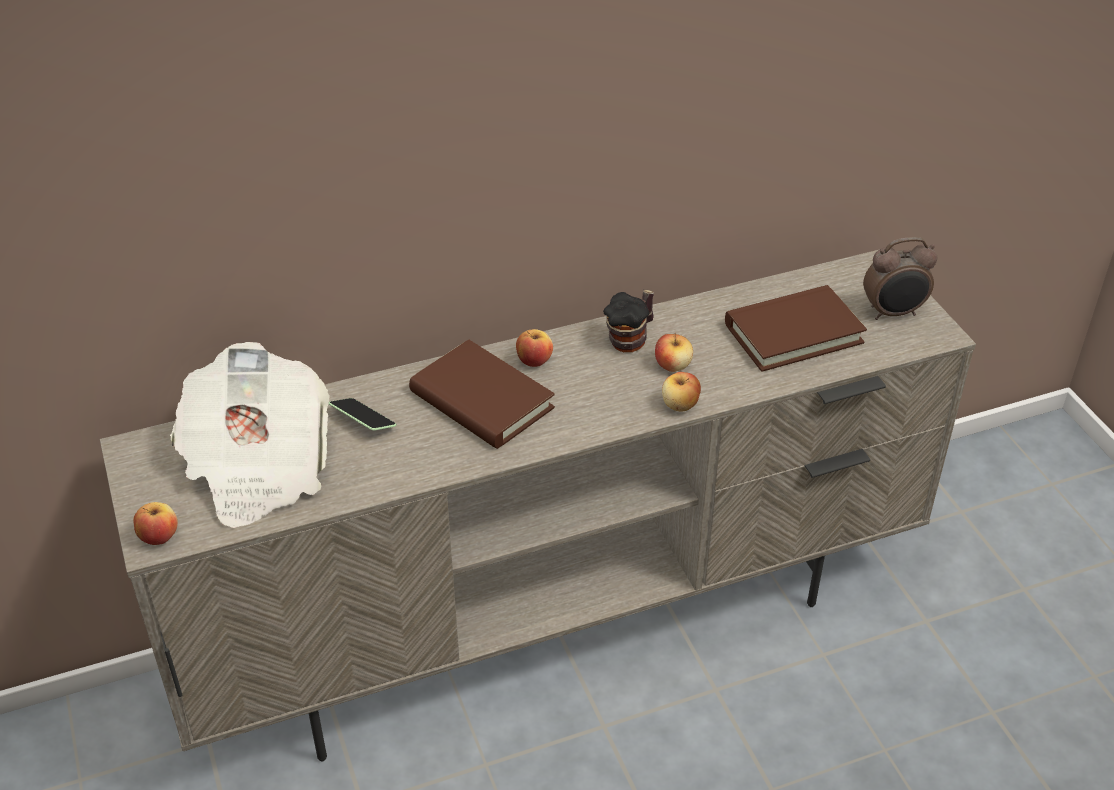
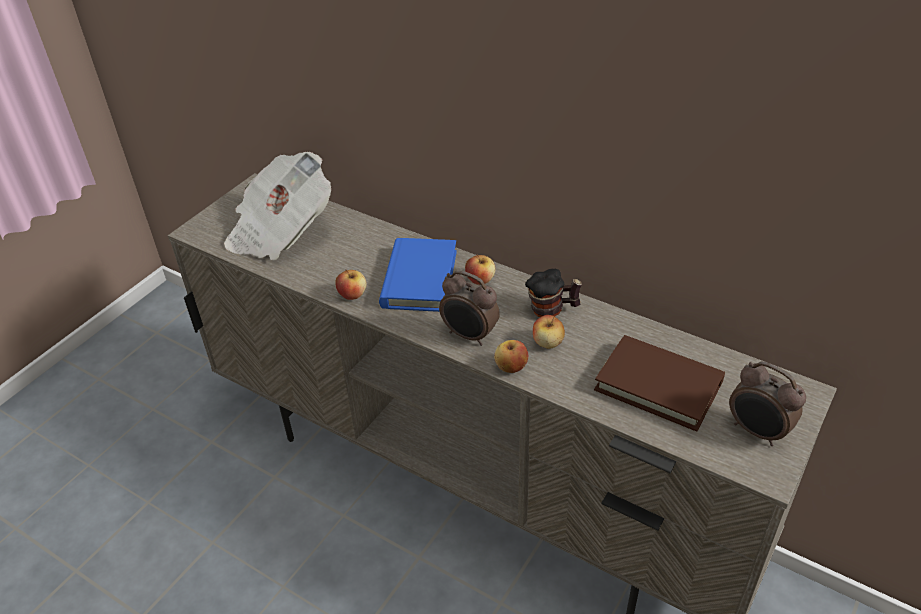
camera: 55 degrees right, 0 degrees up
(159, 536) = (200, 230): apple -> apple (352, 295)
(363, 421) = (353, 246): phone -> none
(481, 400) = (419, 279): brown book -> blue book
(608, 409) = (469, 336): none -> alarm clock

